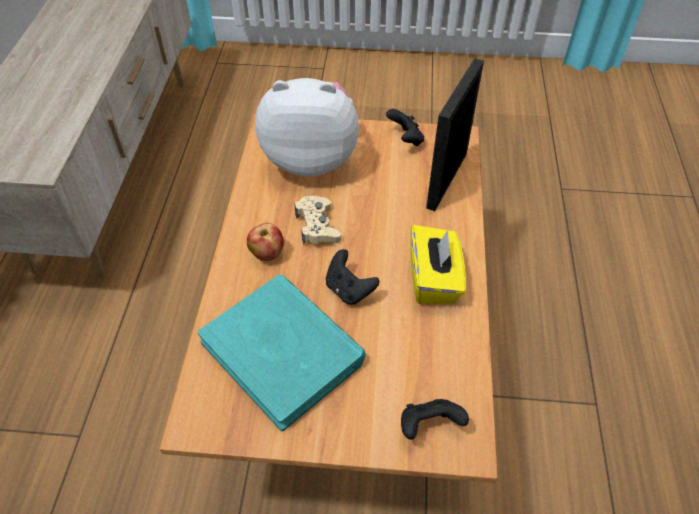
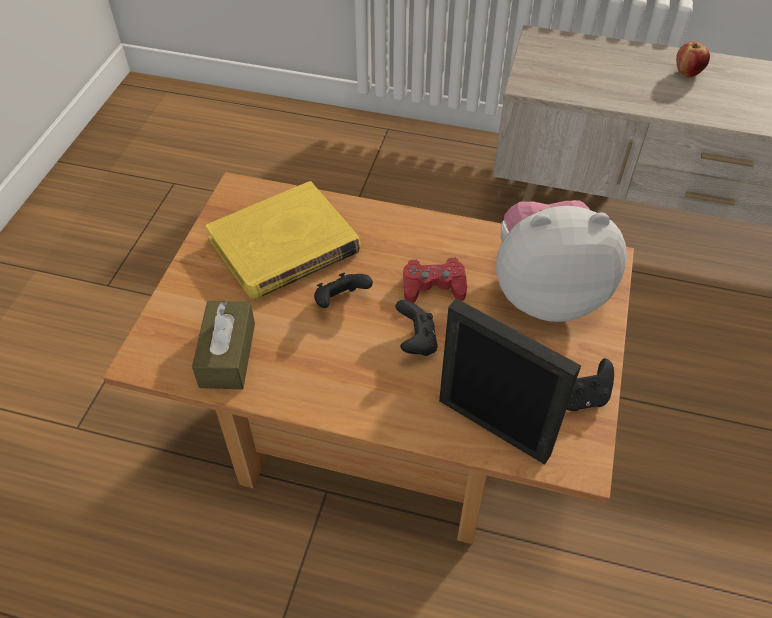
camera: 100 degrees right, 0 degrees up
(267, 254) = (403, 243): apple -> apple (687, 73)
(283, 351) = (284, 246): turquoise book -> yellow book
(311, 158) = (546, 292): plush toy -> plush toy turned 105 degrees counterclockwise
(317, 226) = (433, 286): beige game controller -> red game controller
(429, 426) = (171, 337): black game controller -> black game controller (416, 341)
(434, 280) = (334, 377): yellow tissue box -> none
(435, 367) = (227, 355): none -> brown tissue box

